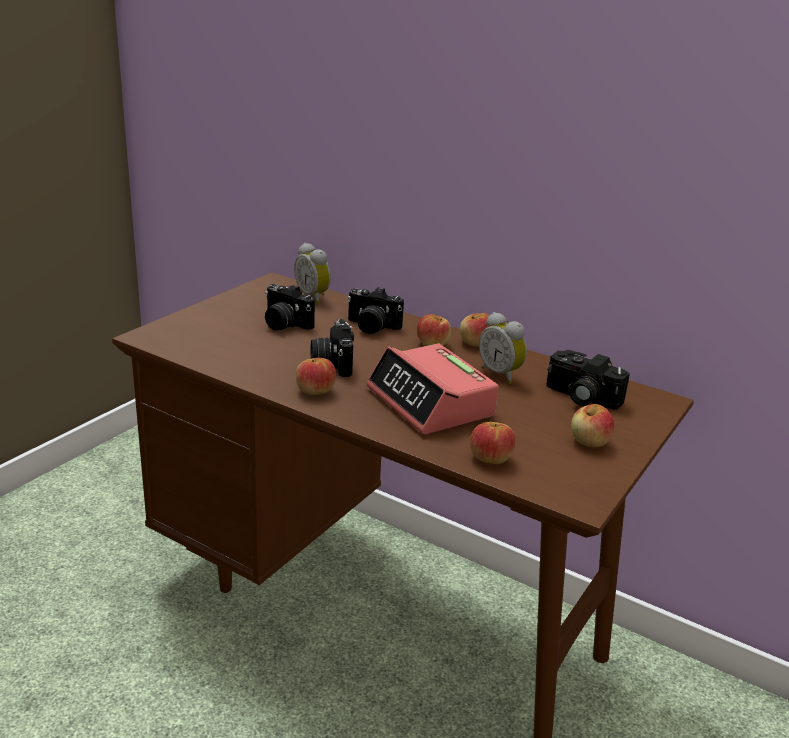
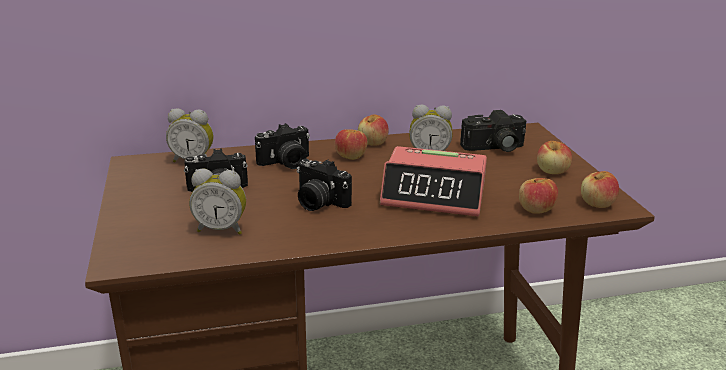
camera: 45 degrees left, 0 degrees up
(236, 347) = (221, 229): none -> alarm clock
(315, 391) = (352, 228): apple -> apple (597, 204)

